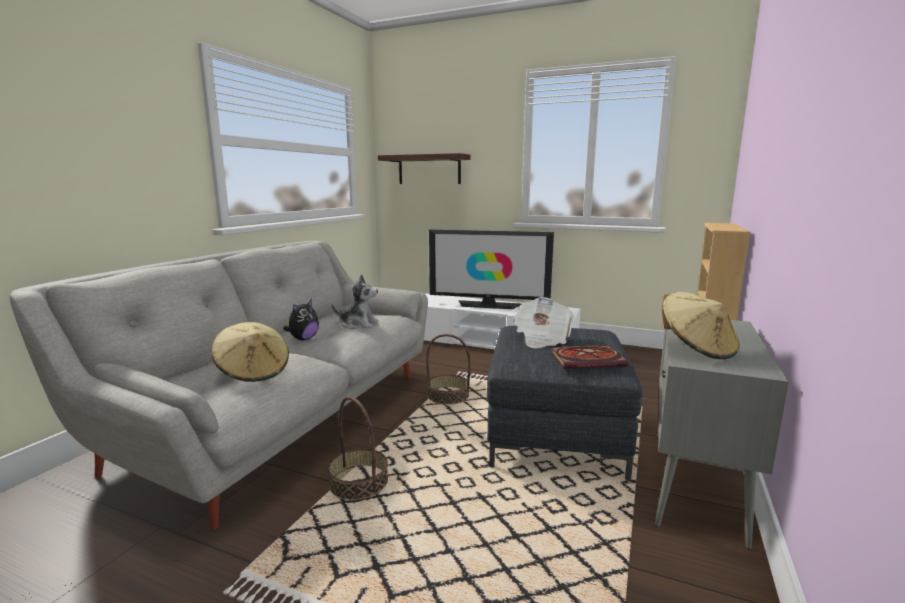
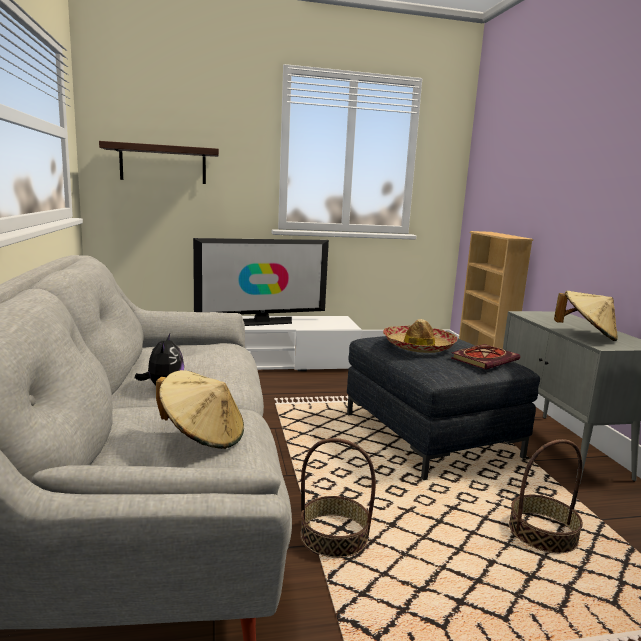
camera: 35 degrees left, 0 degrees up
(358, 324) = (206, 359): plush toy -> none
(448, 396) = (297, 425): basket -> basket (542, 533)
(542, 339) = (418, 346): newspaper -> hat

